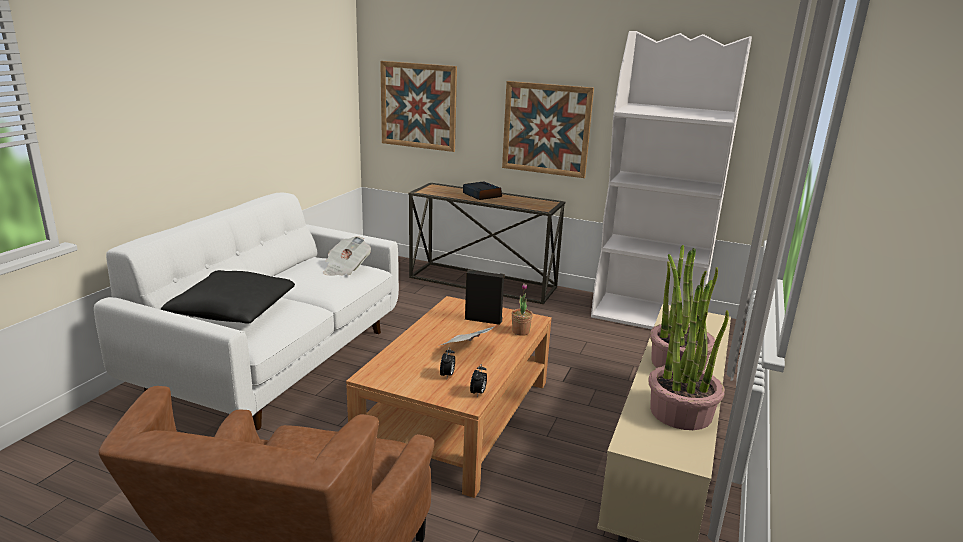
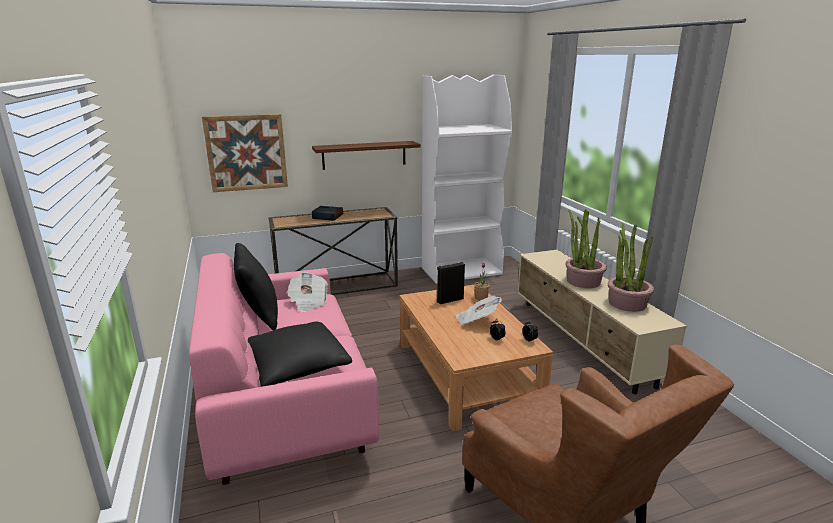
camera: 40 degrees left, 0 degrees up
(275, 360) = (287, 402): white sofa -> pink sofa
(292, 266) = (259, 316): none -> black pillow
(546, 129) = (364, 155): picture -> brown shelf

